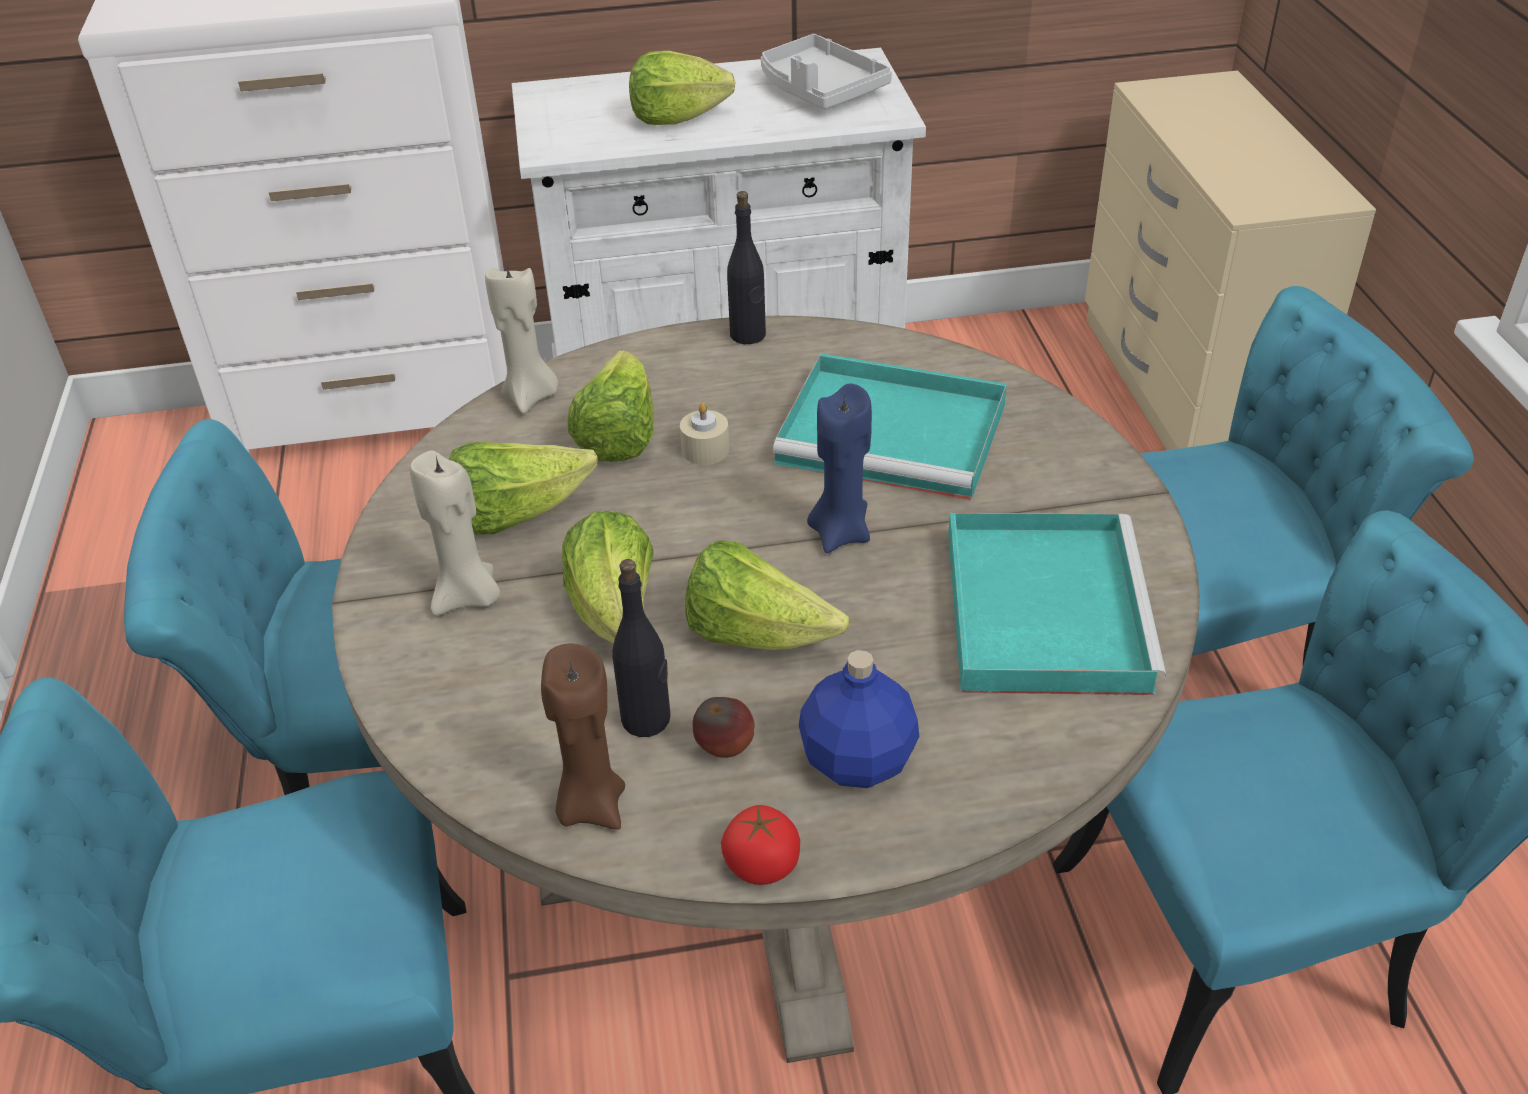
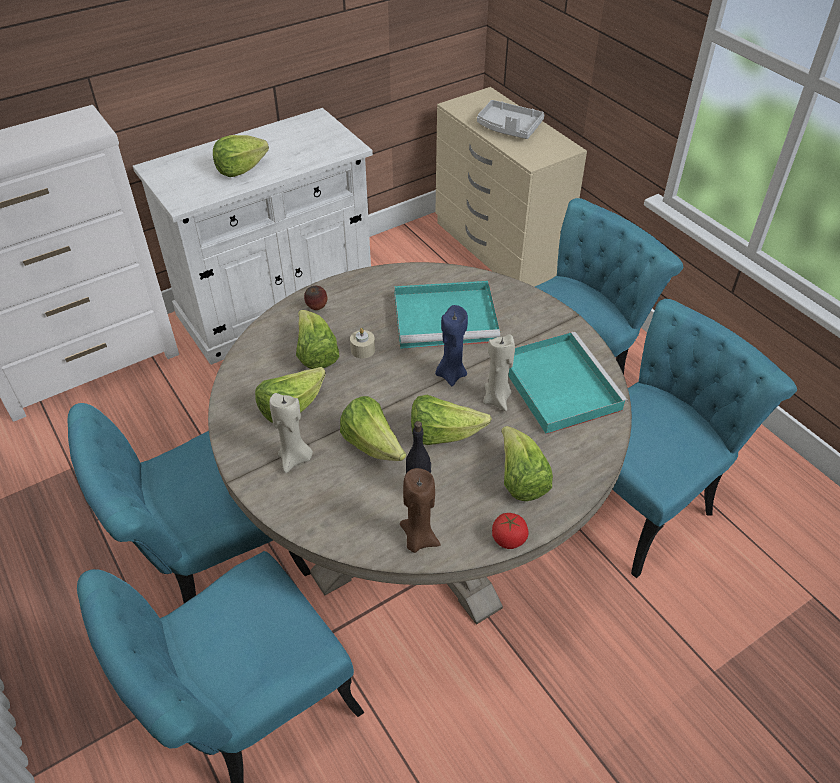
camera: 25 degrees left, 5 degrees up
(530, 397) = (257, 345): beige candle -> beige candle (497, 399)
(724, 750) = (462, 493): apple -> apple (316, 308)
(748, 335) = (346, 284): black bottle -> none
(819, 89) = (306, 138): grey tray -> grey tray (508, 128)
(856, 761) = (520, 479): blue bottle -> lettuce

